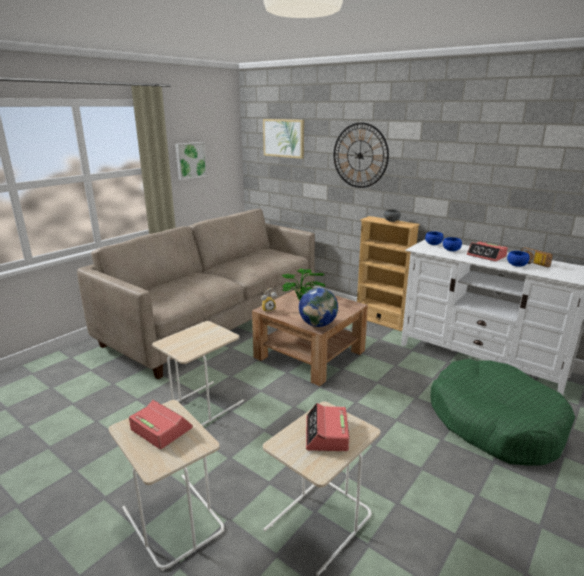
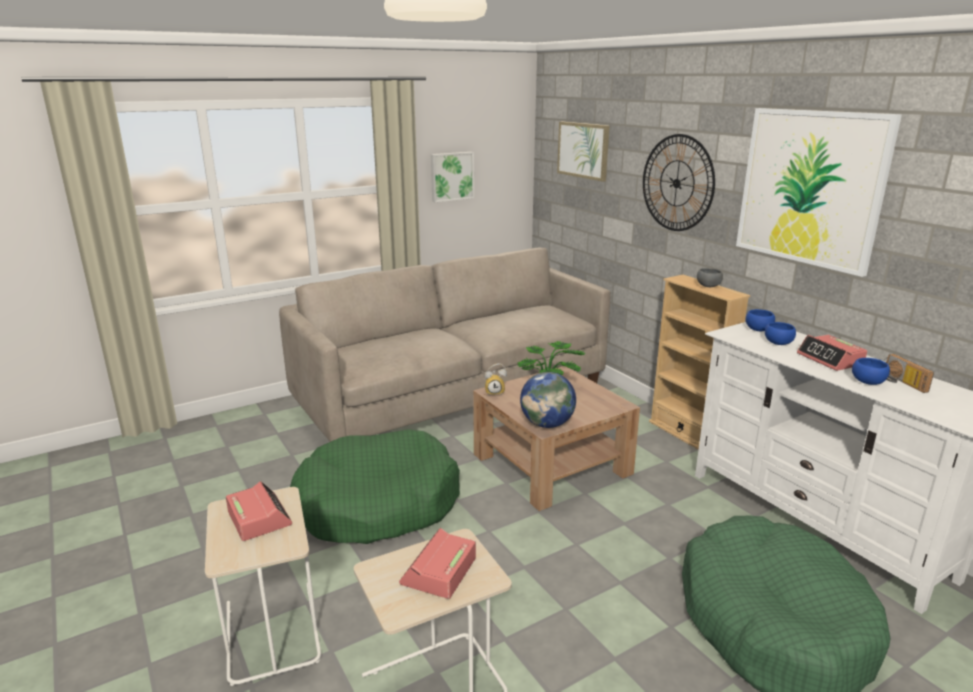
camera: 20 degrees right, 0 degrees up
(202, 405) = (377, 504): beige side table -> green dog bed
(456, 151) = (810, 188): none -> picture

